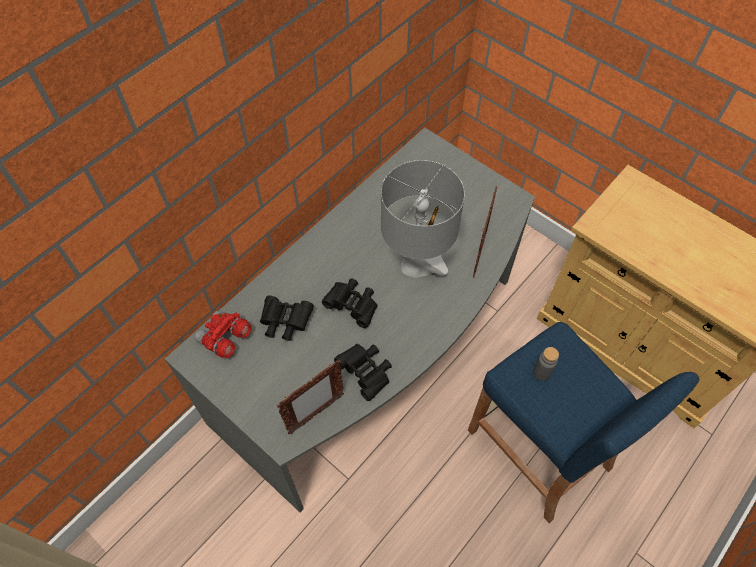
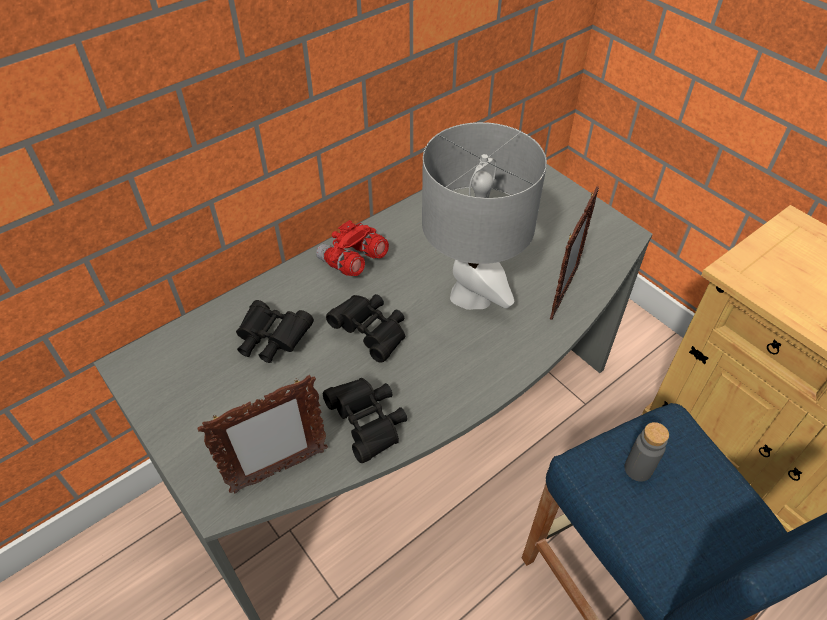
camera: 10 degrees right, 10 degrees down
(225, 339) = (183, 350): red binoculars -> red binoculars (352, 262)

